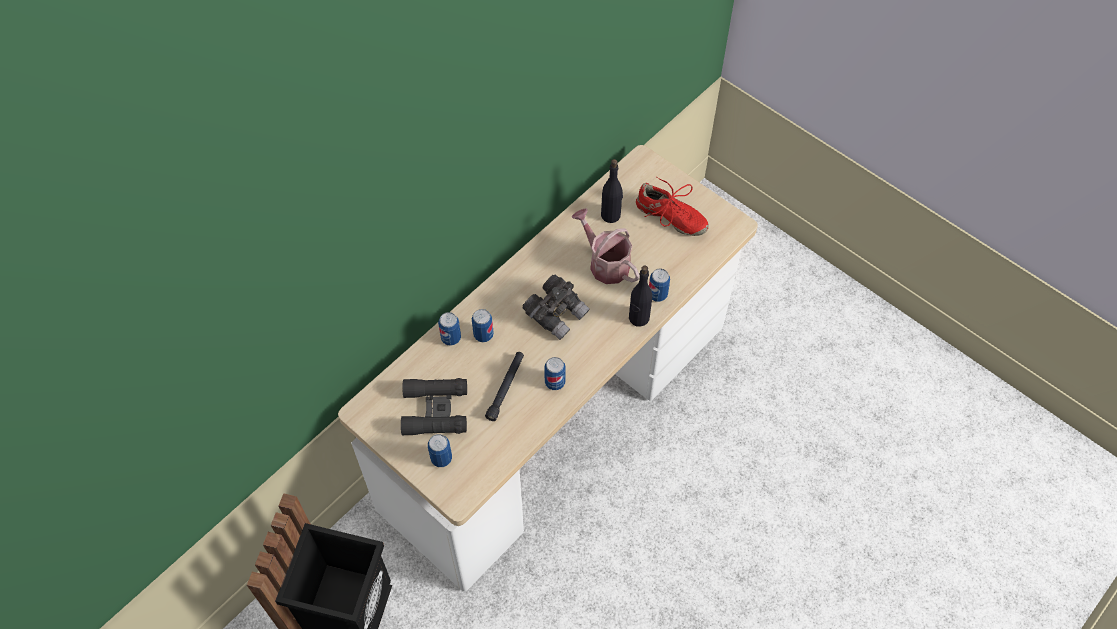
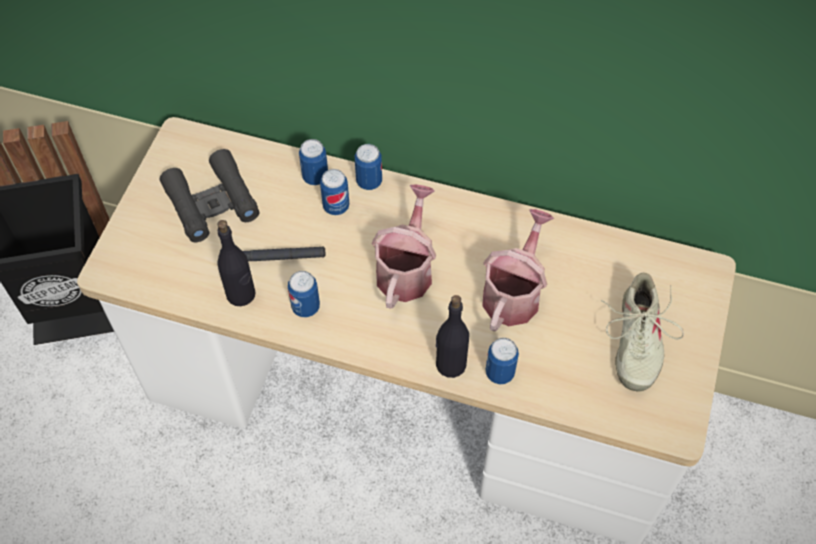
camera: 65 degrees right, 0 degrees up
(441, 458) = (151, 234): can -> can (369, 181)
(556, 314) = (406, 269): grey binoculars -> watering can
(611, 215) = (594, 269): black bottle -> black bottle (241, 294)
(670, 217) = (635, 341): red shoe -> beige shoe

